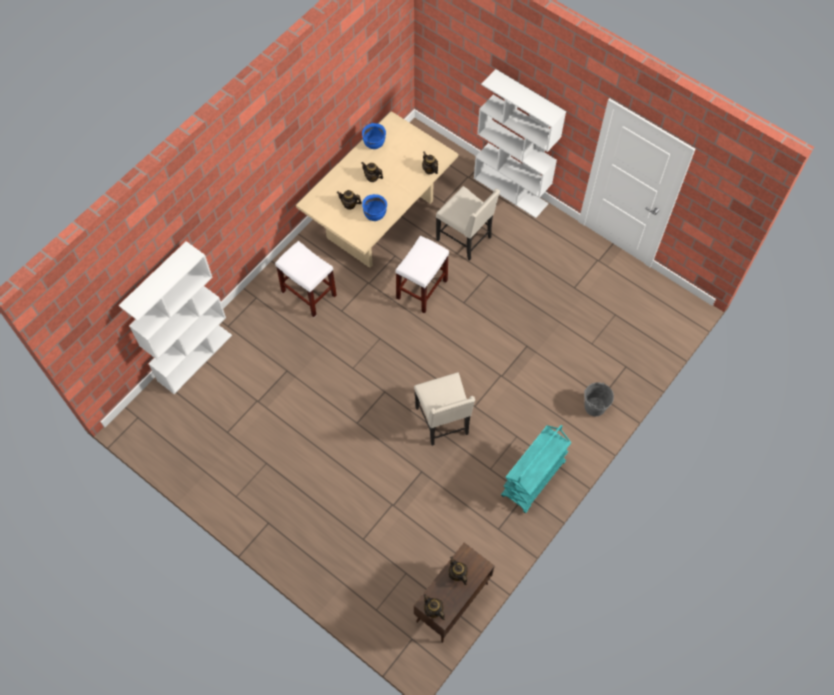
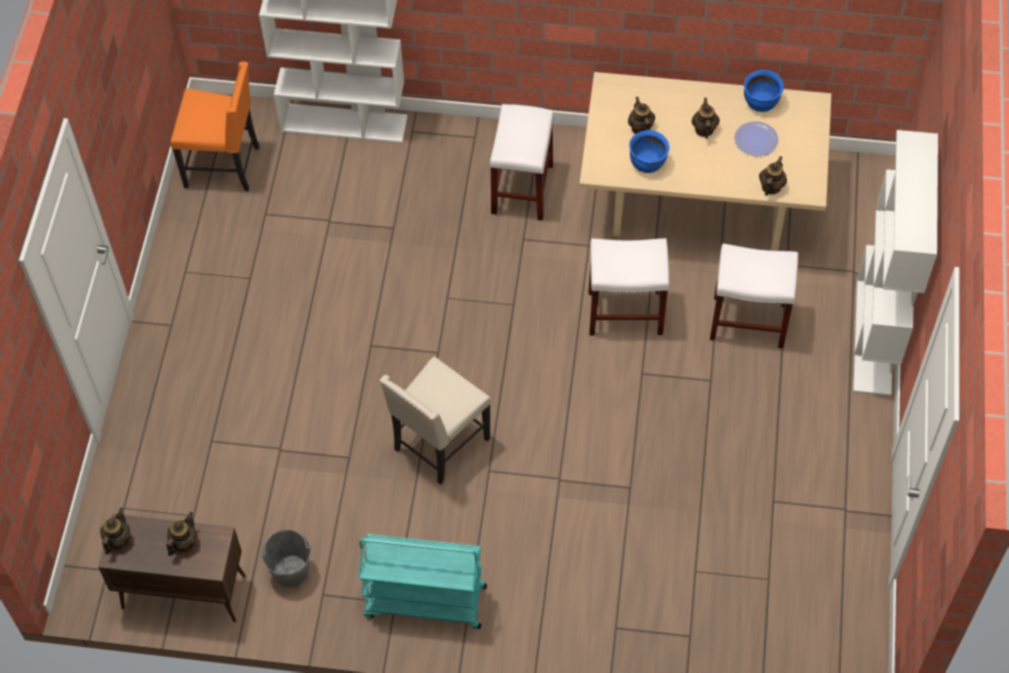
camera: 60 degrees right, 5 degrees down
(175, 437) = (224, 166): none -> orange chair
(395, 159) = (756, 140): none -> plate
(465, 238) = (747, 322): beige chair -> white stool
(594, 406) = (593, 626): grey bucket -> grey bucket (291, 571)

